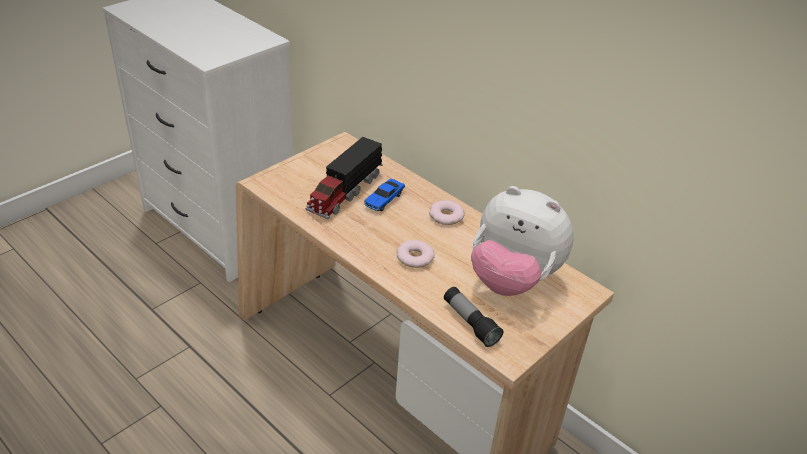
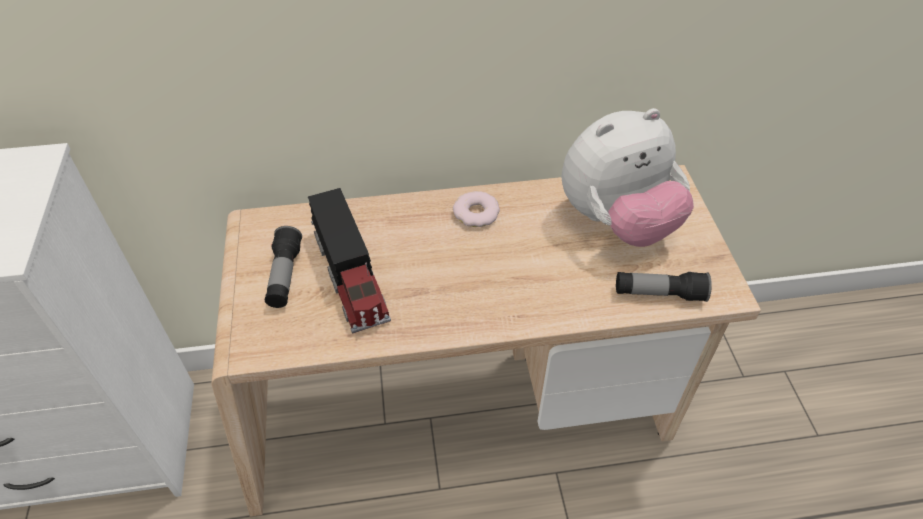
camera: 50 degrees left, 10 degrees up
(320, 170) = (284, 276): none -> flashlight
(384, 200) = (400, 248): toy car -> none
(414, 257) = (522, 279): donut -> none

